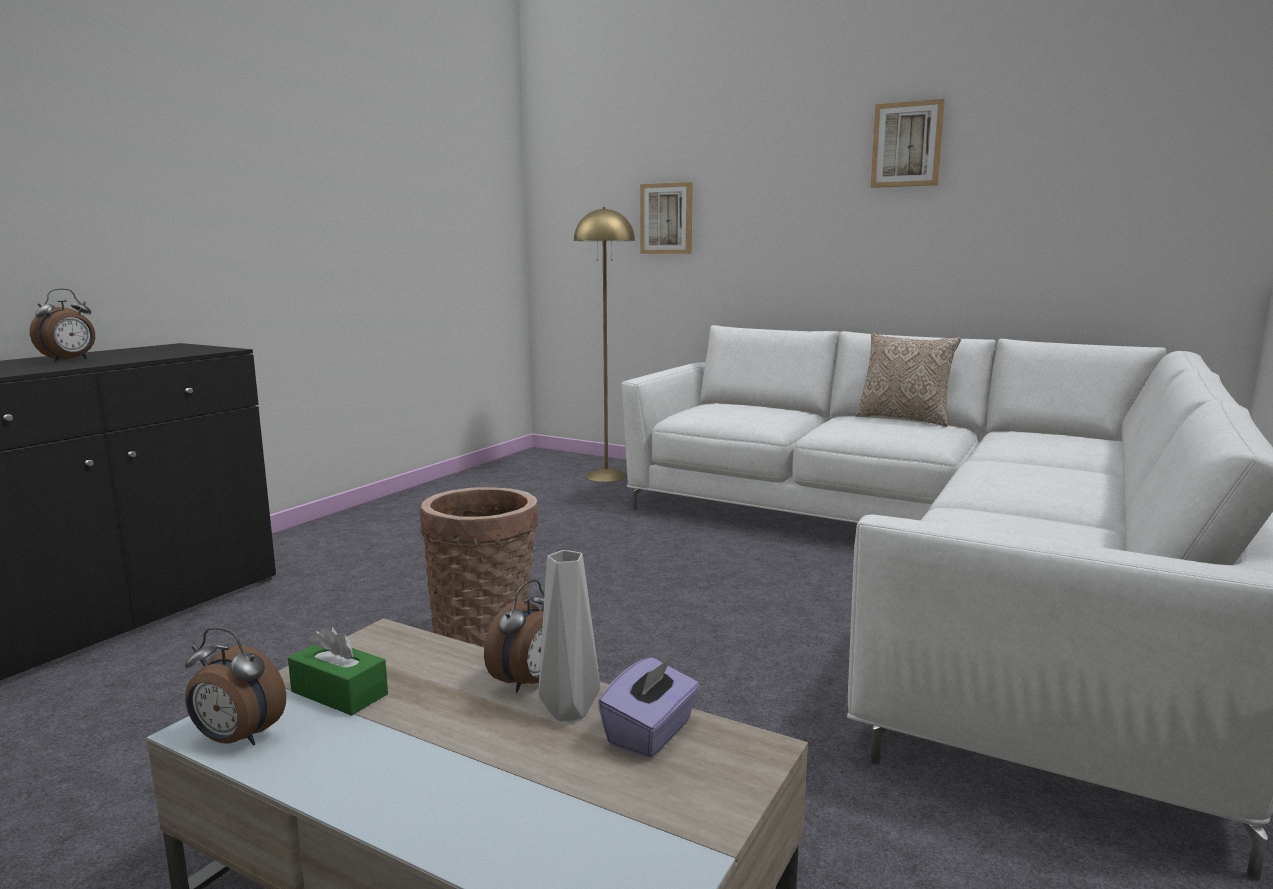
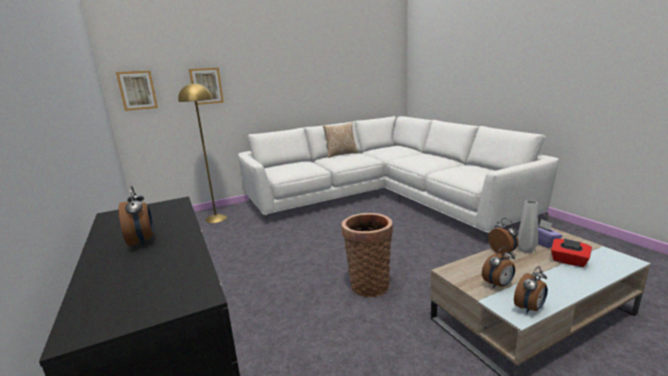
camera: 55 degrees left, 5 degrees up
(339, 693) = (498, 285): green tissue box -> alarm clock
(538, 785) = (568, 261): none -> red tissue box
(907, 144) = (310, 52): picture -> picture (137, 90)

